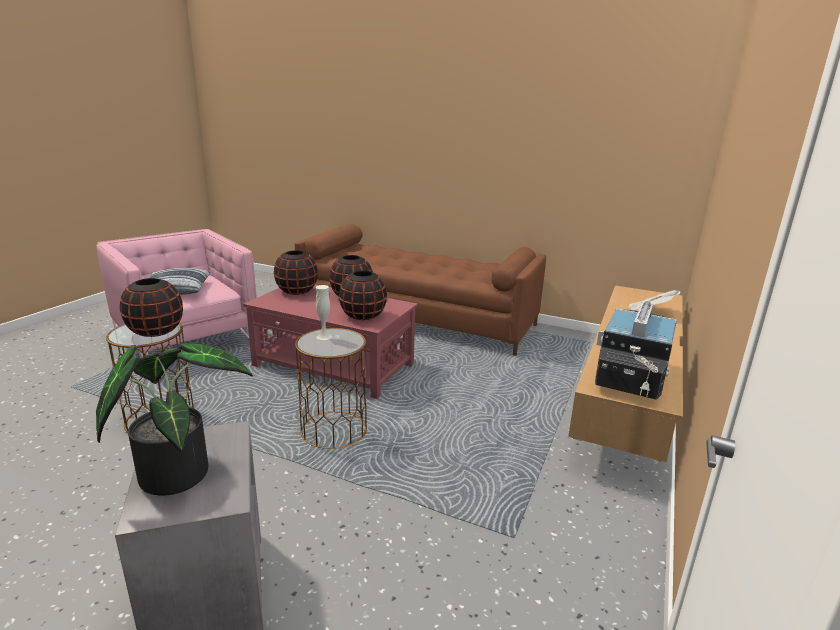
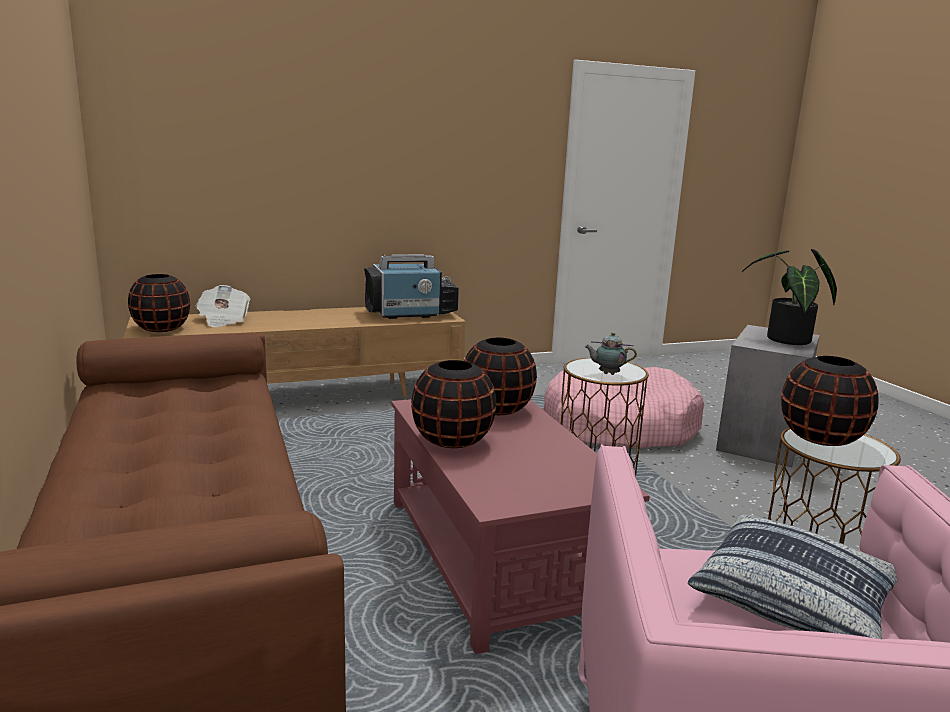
camera: 135 degrees left, 5 degrees down
(297, 291) = (521, 486): black vase -> black vase (161, 329)
(324, 337) = (607, 374): white vase -> teapot
(383, 517) = (619, 426): none -> pink dog bed

